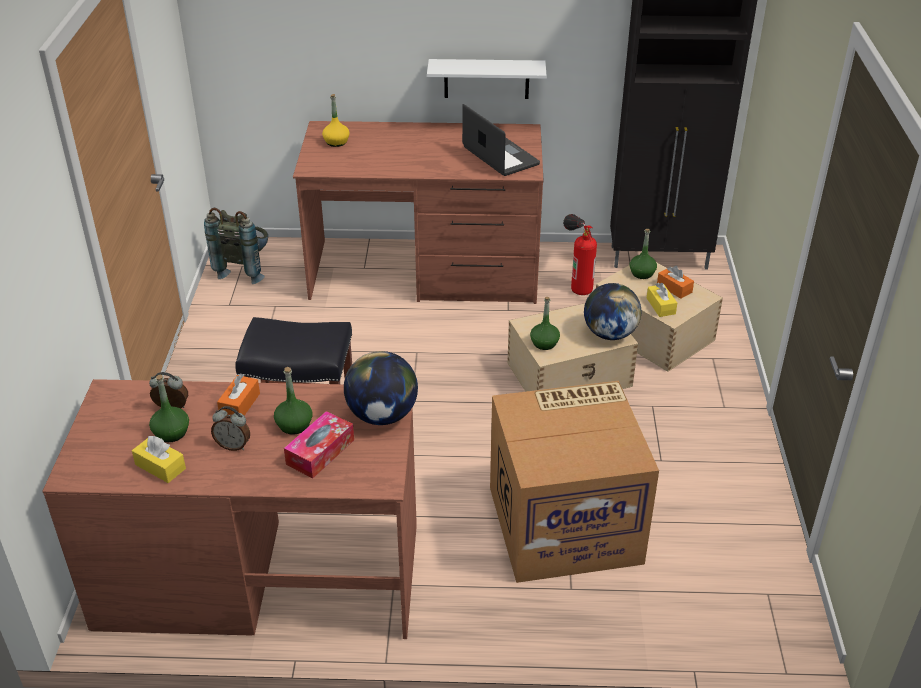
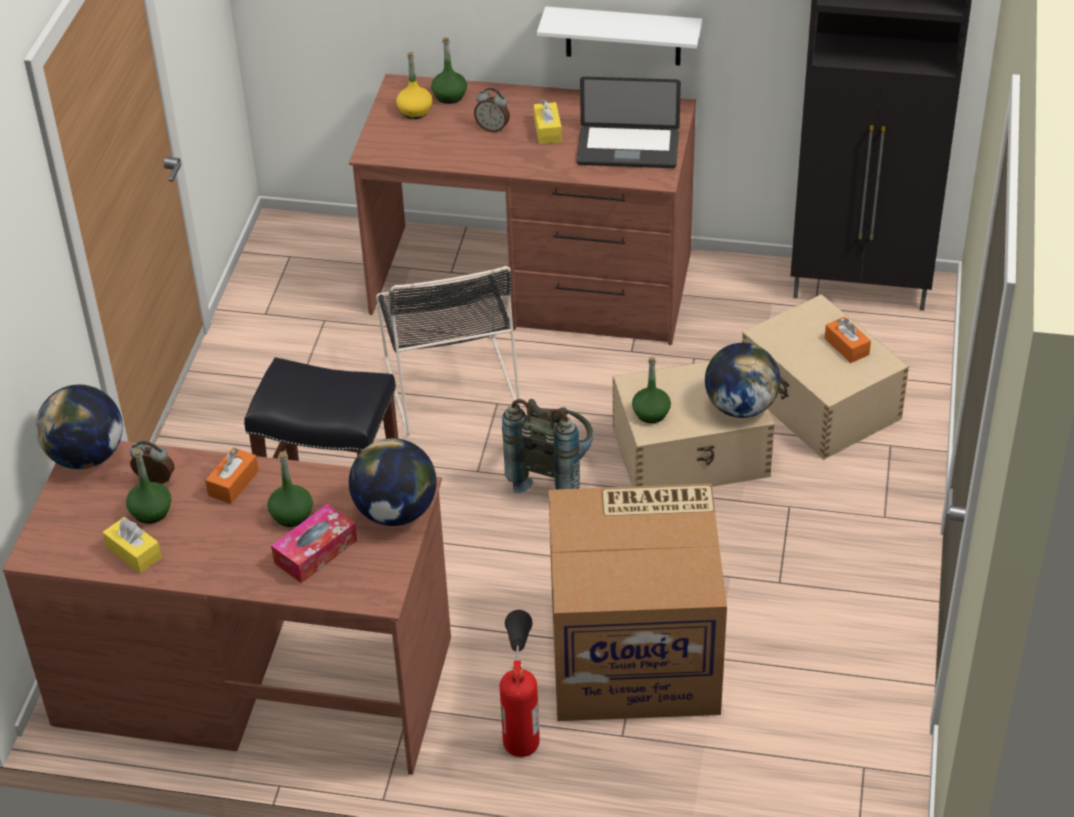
camera: 10 degrees right, 5 degrees up
(110, 394) = (87, 456): none -> globe
(233, 445) = (218, 534): alarm clock -> alarm clock (493, 128)
(244, 269) = (292, 261): grey backpack -> grey backpack (553, 475)
(379, 341) = (451, 383): none -> black chair
(500, 156) = (628, 149): laptop -> laptop turned 120 degrees clockwise
(576, 277) = (737, 309): fire extinguisher -> fire extinguisher (521, 715)
(642, 273) = (809, 320): green bottle -> green bottle (449, 96)
(660, 306) = (820, 372): yellow tissue box -> yellow tissue box (547, 130)

